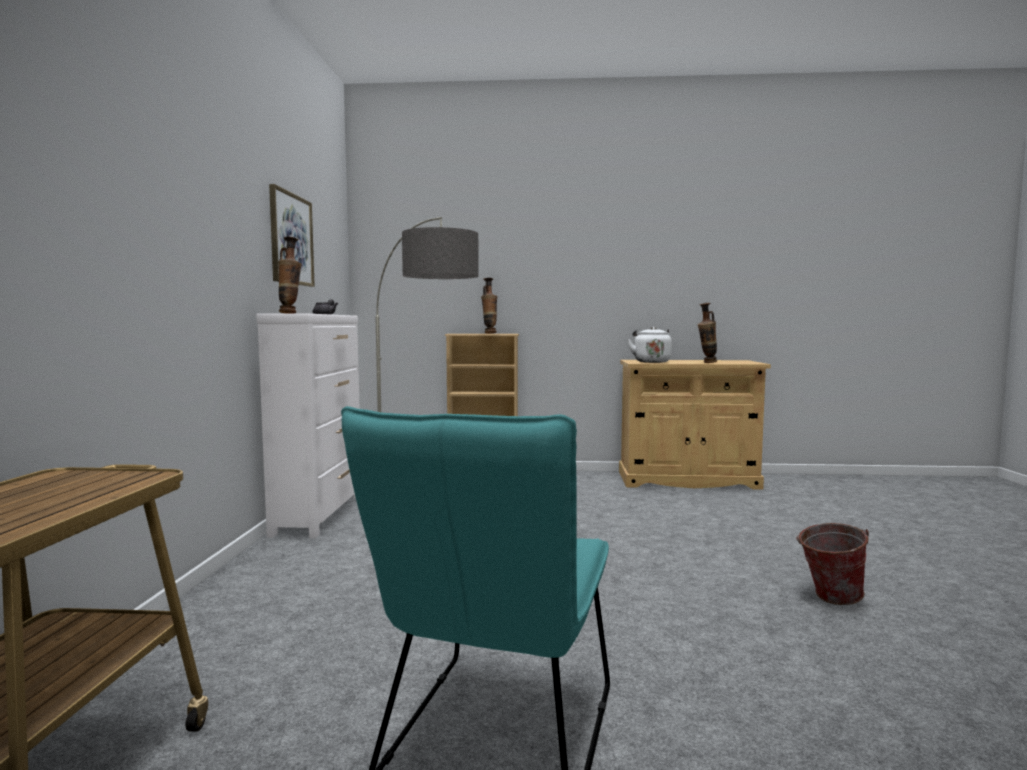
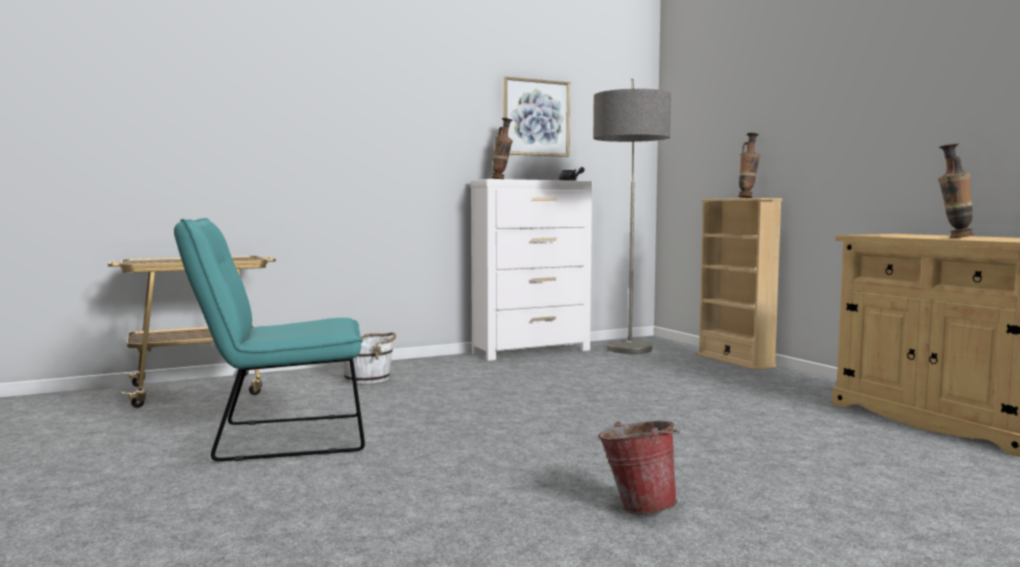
camera: 60 degrees right, 0 degrees up
(271, 617) = (368, 379): none -> white bucket
(651, 362) = (891, 235): white kettle -> none

